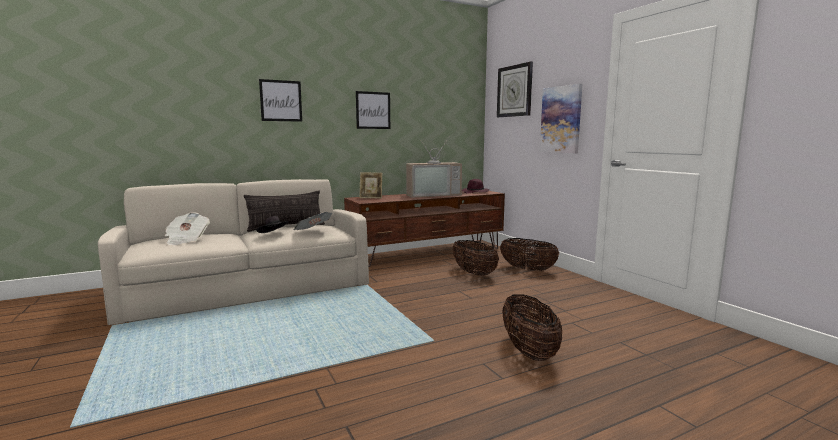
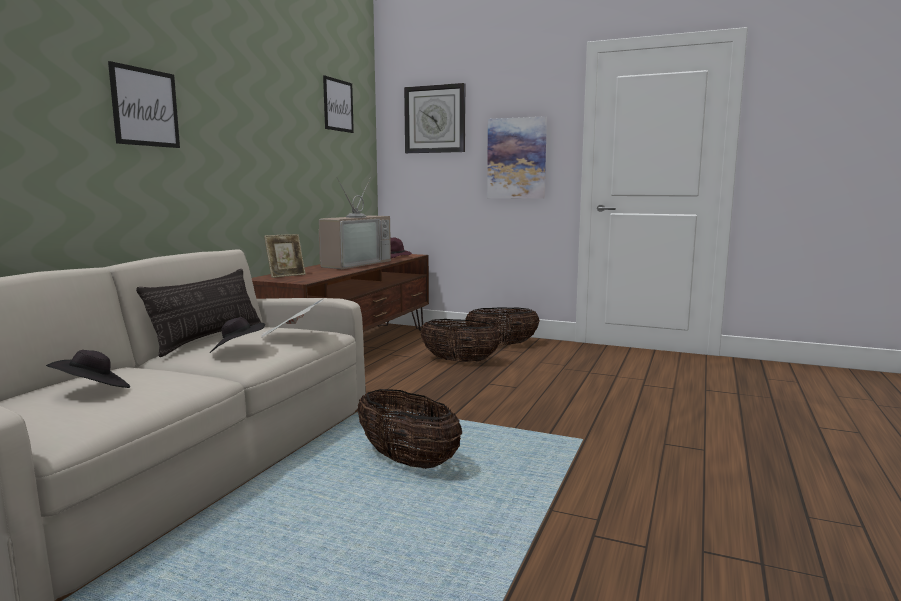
camera: 40 degrees left, 0 degrees up
(186, 240) = (93, 391): newspaper -> black hat
(373, 110) = (268, 135): picture -> picture (338, 105)
(529, 351) = (670, 419): basket -> basket (407, 461)

